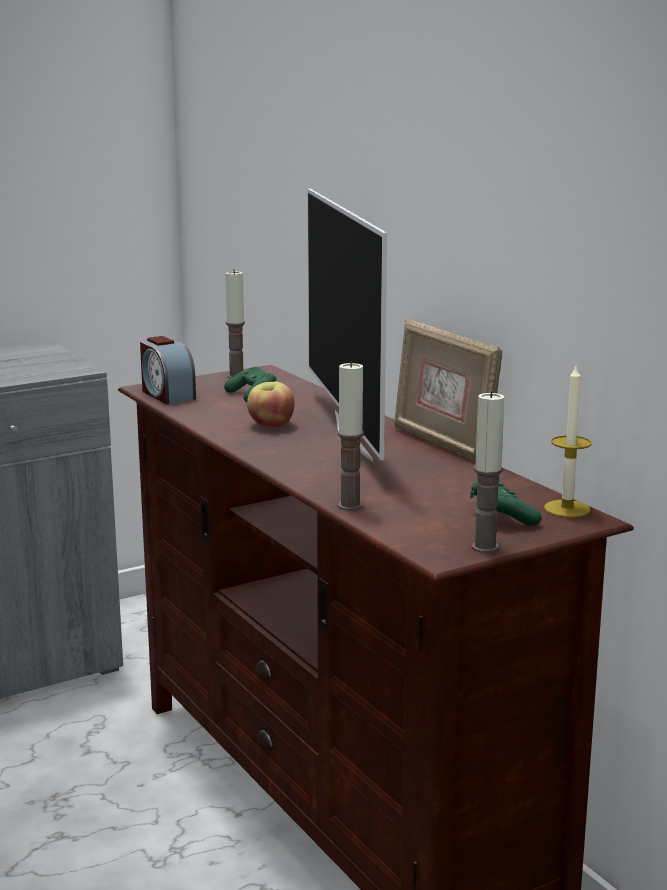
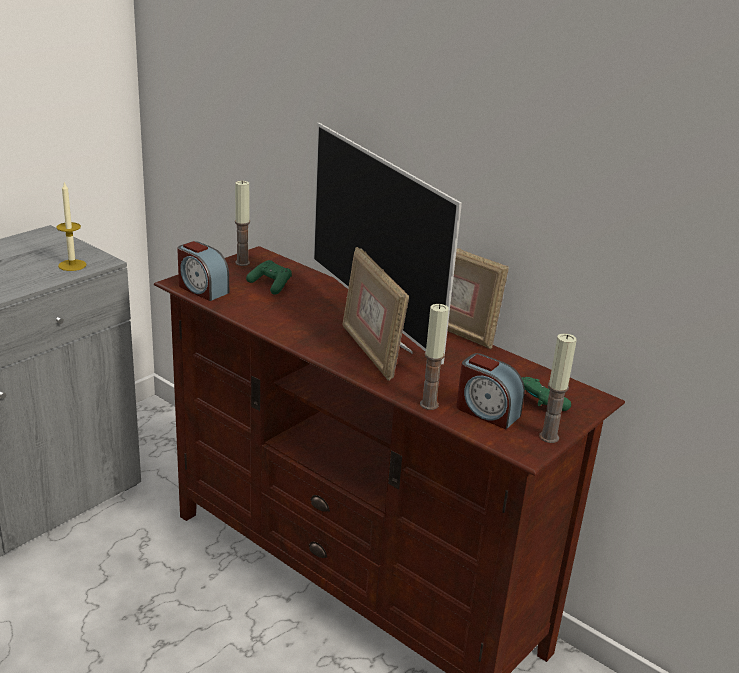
camera: 20 degrees left, 10 degrees up
(271, 425) = (309, 319): apple -> none
(319, 457) = (370, 352): none -> picture frame
(421, 518) = (486, 412): none -> alarm clock
(567, 509) = (575, 389): candle -> candle (72, 265)

